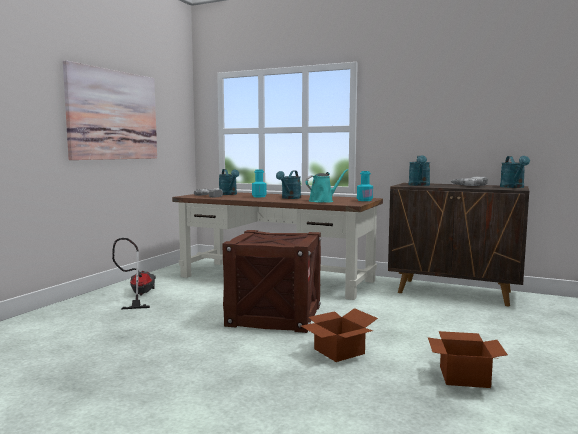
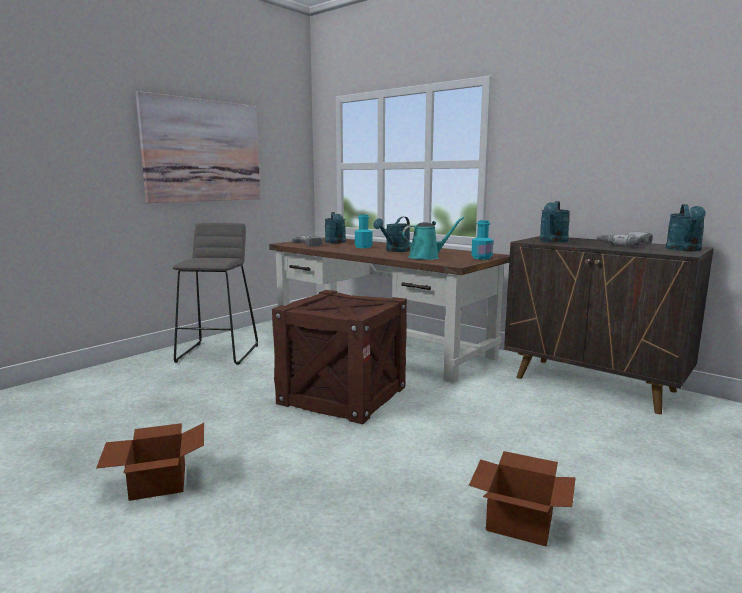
camera: 15 degrees right, 5 degrees up
(138, 295) = (218, 353): vacuum cleaner -> grey stool
(337, 351) = (380, 456): cardboard box -> cardboard box (156, 482)

